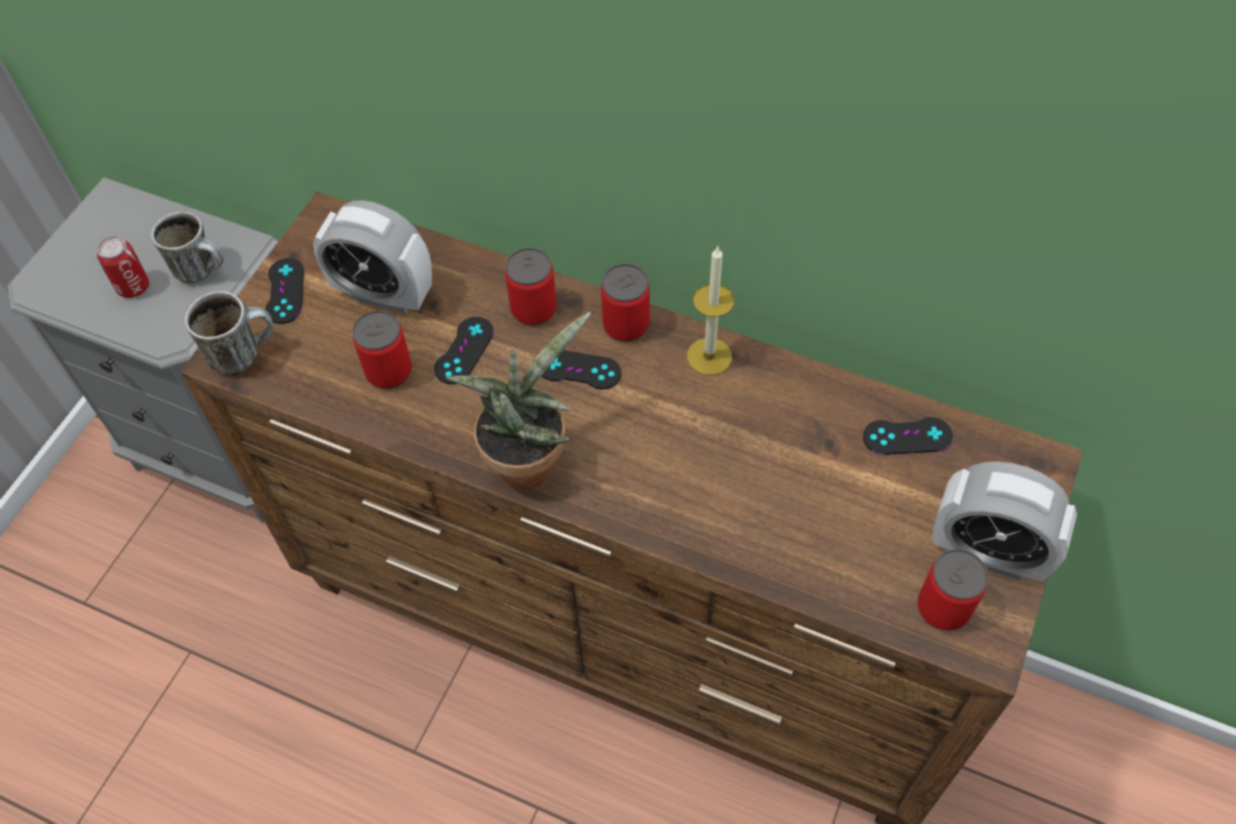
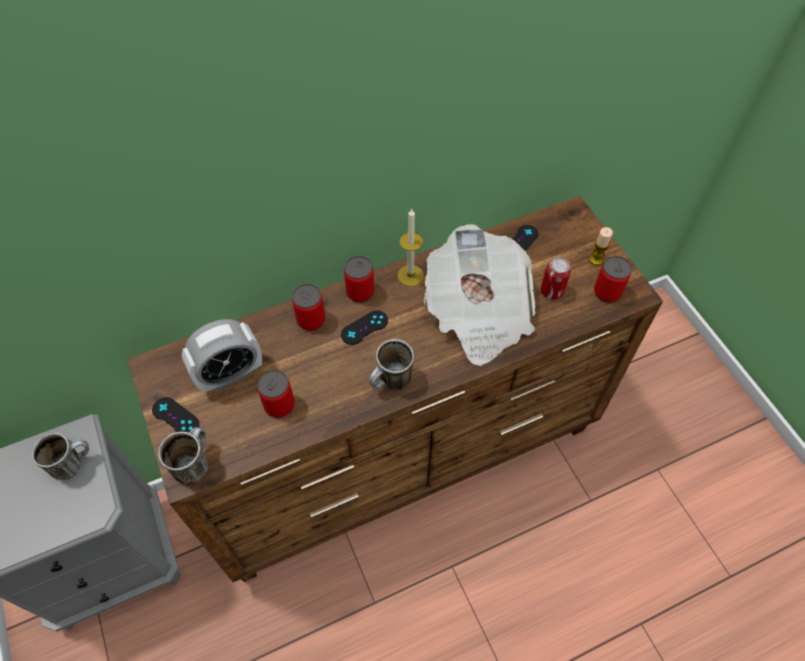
camera: 50 degrees left, 0 degrees up
(133, 287) = (40, 507): can -> can (552, 291)
(464, 350) = (303, 365): black game controller -> none
(528, 459) = (391, 383): potted plant -> mug
(731, 475) = (478, 314): none -> newspaper
(987, 552) = (596, 259): alarm clock -> candle

